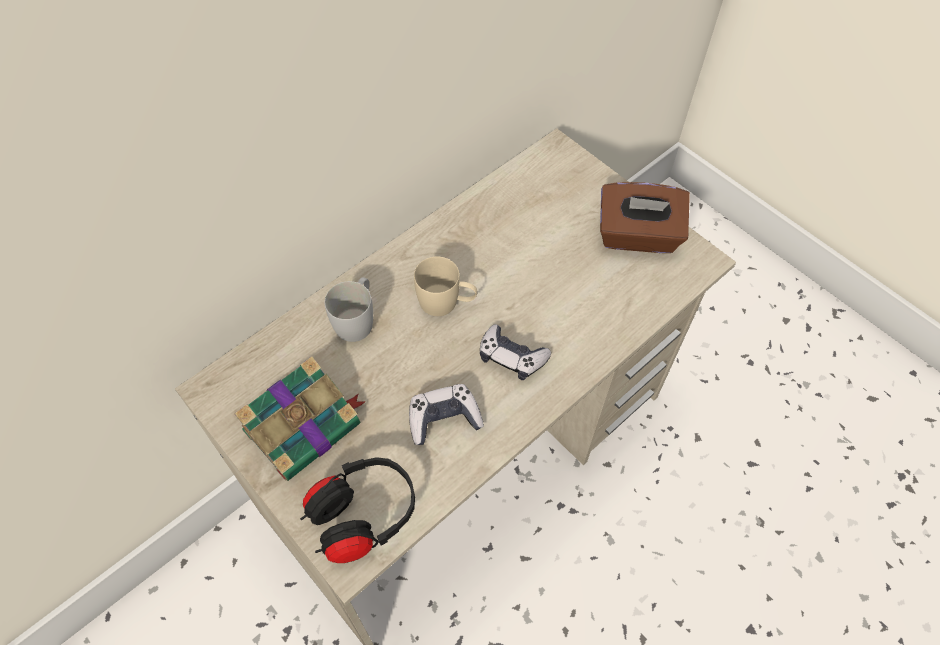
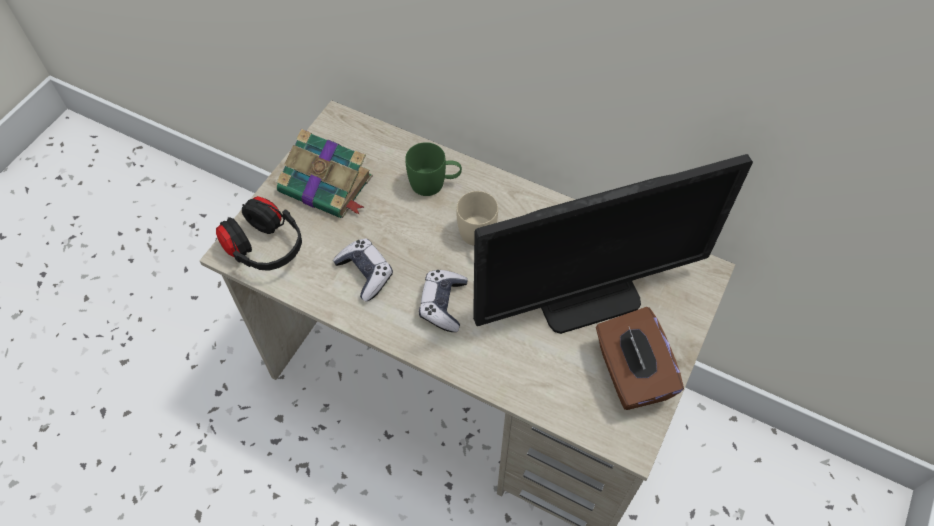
camera: 70 degrees right, 0 degrees up
(357, 319) = (434, 183): white mug -> green mug
(547, 239) = (587, 295): none -> monitor

